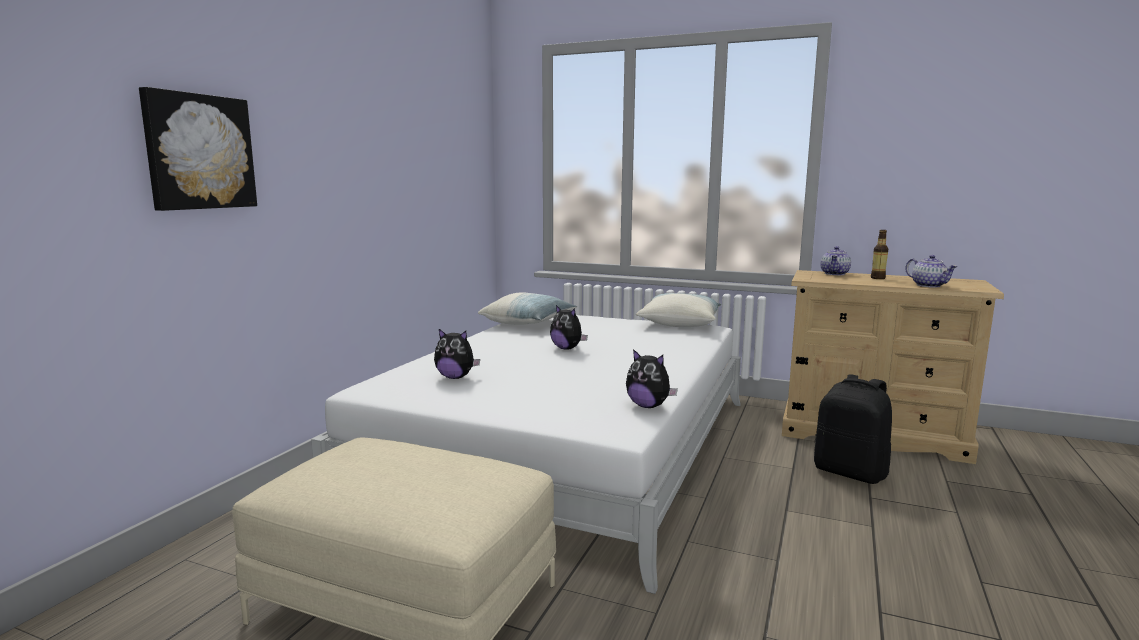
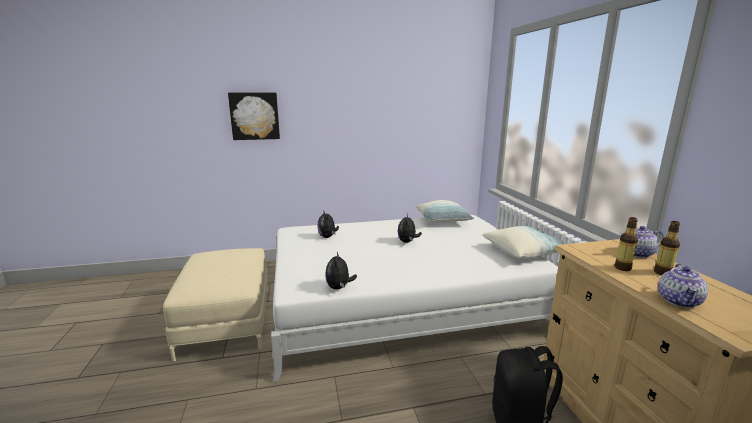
camera: 55 degrees right, 5 degrees up
(861, 281) = (622, 268): none -> bottle

